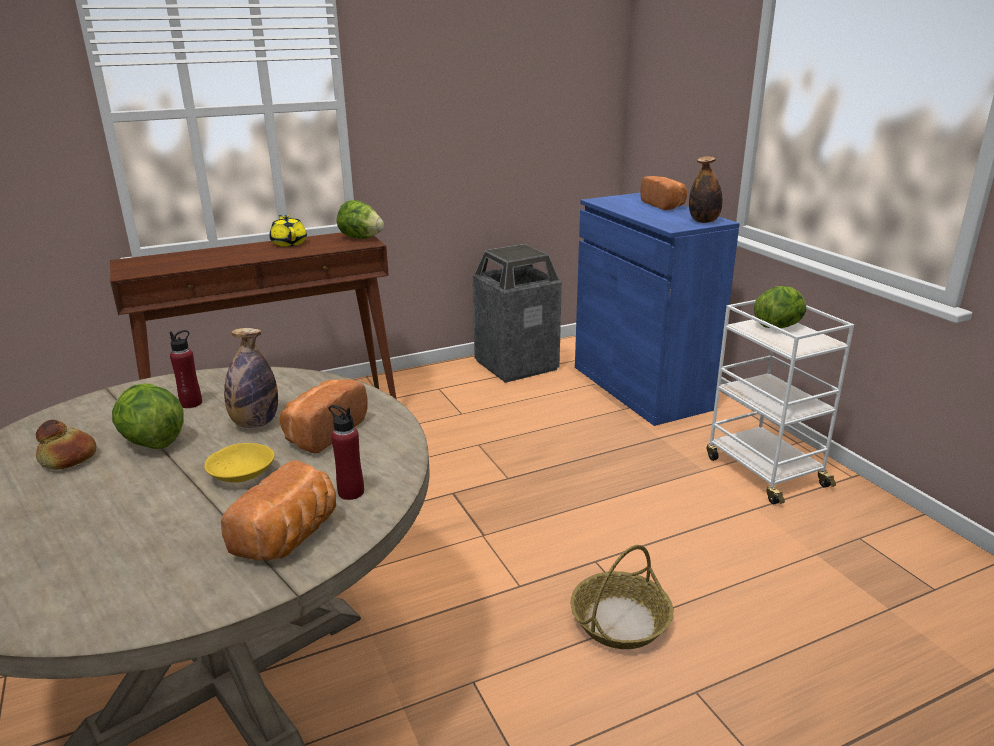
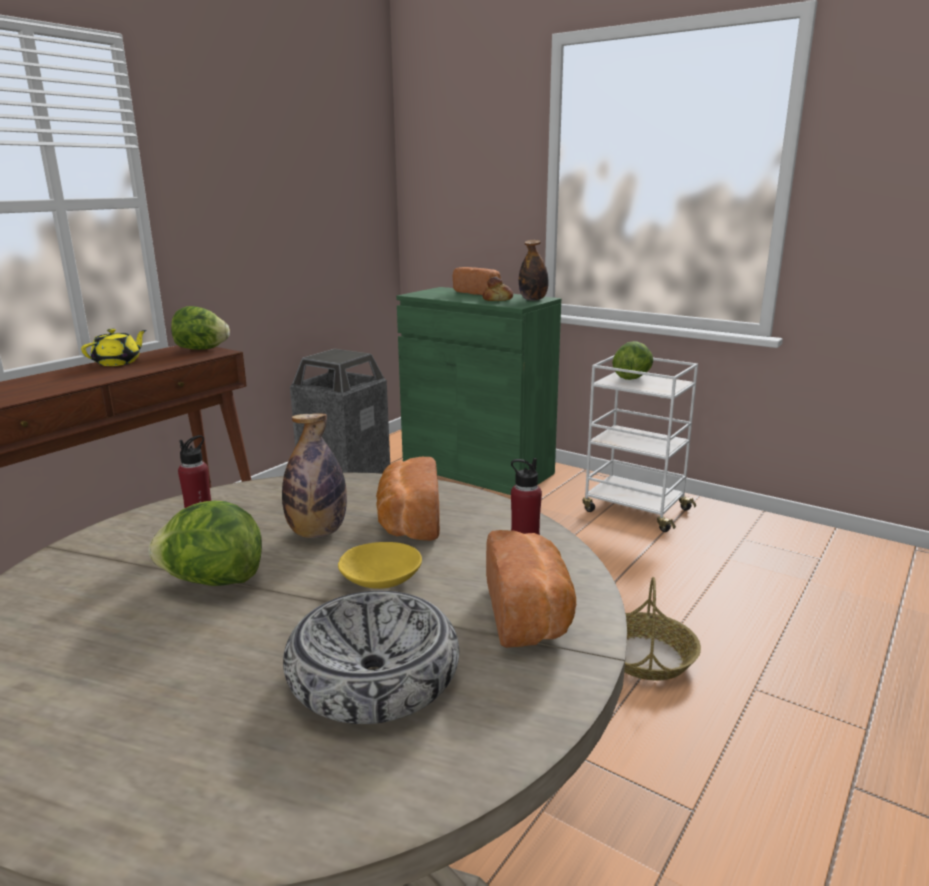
camera: 30 degrees left, 5 degrees down
(68, 459) = (118, 629): bread -> bread (498, 300)
(143, 543) = (374, 676): none -> bowl
(289, 243) = (118, 362): yellow teapot -> yellow teapot turned 90 degrees clockwise
(641, 387) = (477, 469): blue cabinet -> green cabinet

